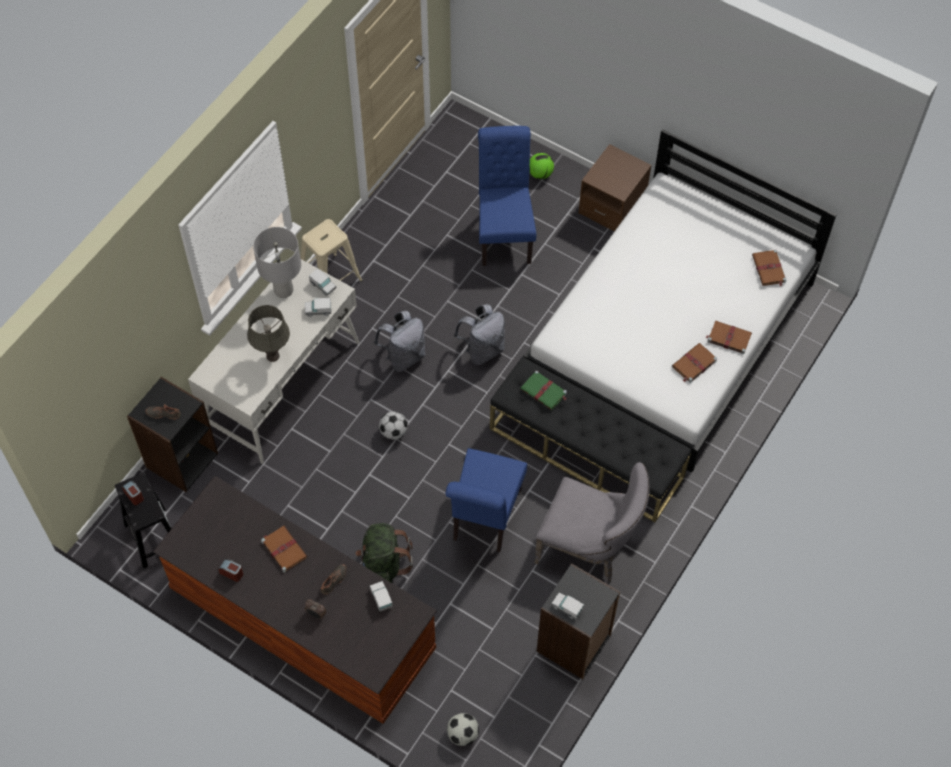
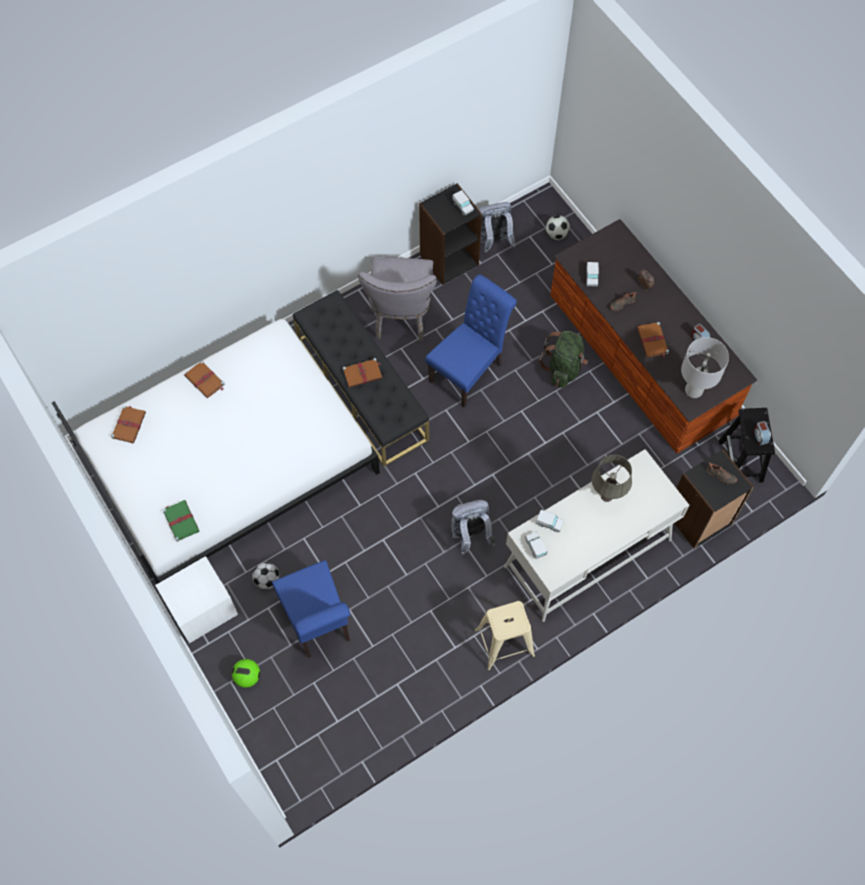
camera: 155 degrees left, 5 degrees up
(283, 290) = (574, 557): grey table lamp -> grey table lamp (694, 391)
(394, 432) = (509, 470): football -> football (267, 580)
(482, 350) = (399, 513): grey backpack -> grey backpack (493, 241)
(504, 233) = (318, 624): blue chair -> blue chair turned 45 degrees counterclockwise
(544, 392) = (382, 402): green book -> green book (180, 520)
(589, 549) = (401, 317): grey chair -> grey chair turned 135 degrees counterclockwise
(612, 206) = (202, 609): brown nightstand -> white nightstand
(693, 364) = (248, 370): brown book -> brown book (363, 373)

